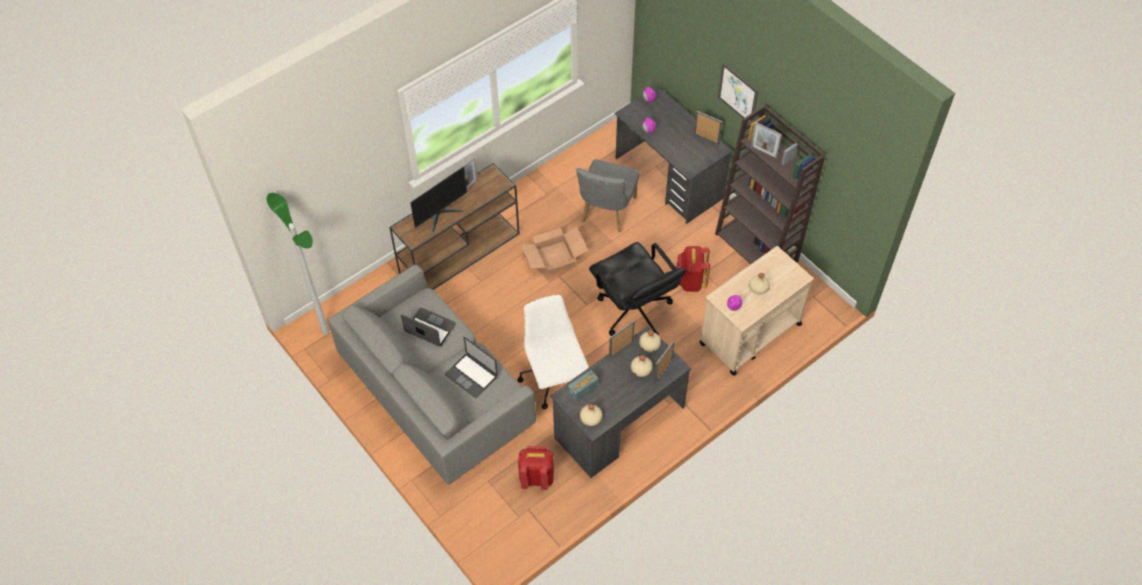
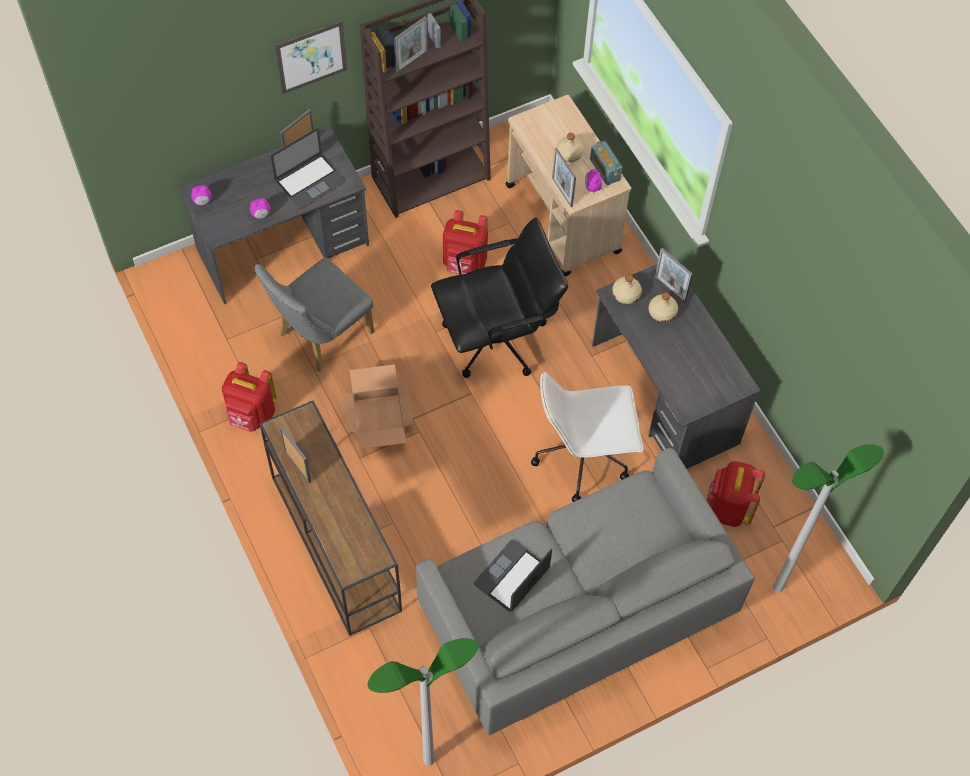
camera: 80 degrees left, 5 degrees up
(441, 214) = (337, 511): monitor -> none
(471, 375) = (605, 533): laptop -> laptop (310, 181)
(480, 518) = (778, 587): none -> floor lamp
(538, 191) = (252, 415): none -> red backpack
(583, 390) = (681, 385): radio -> radio (604, 169)
(590, 418) = (725, 385): beige bottle -> none
(606, 213) = (320, 337): grey chair -> grey chair turned 105 degrees clockwise
(621, 349) = (626, 328): picture frame -> picture frame (562, 192)

